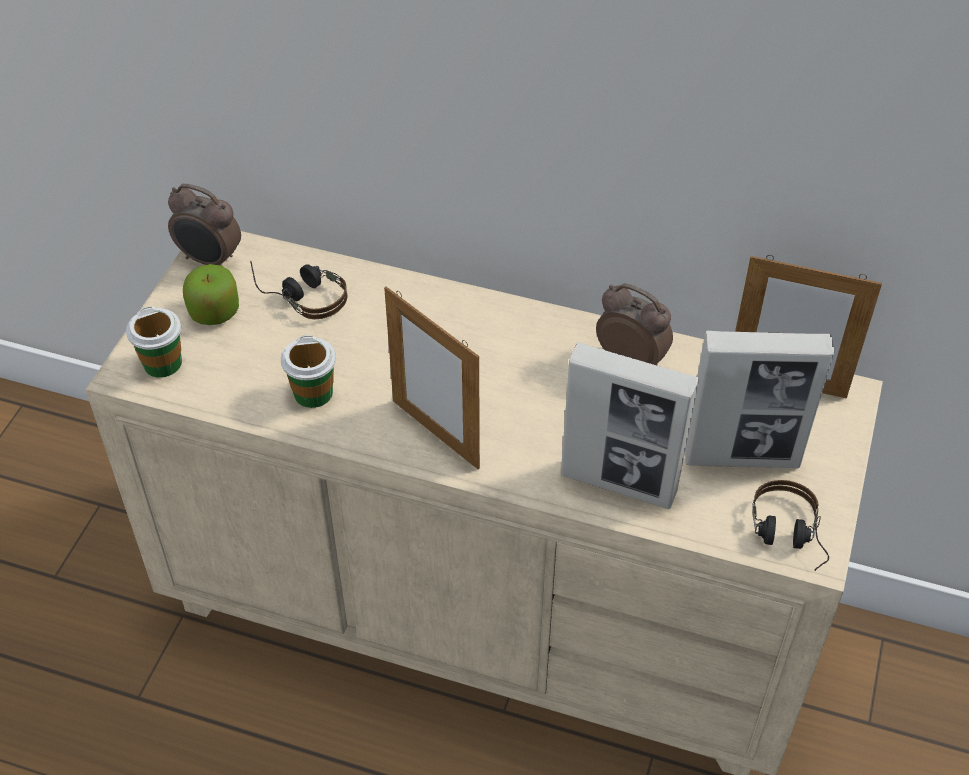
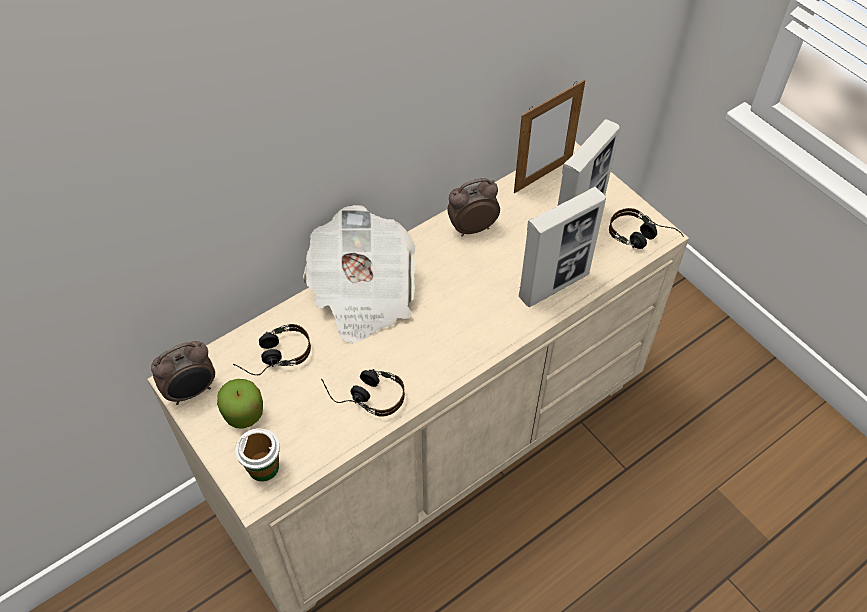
camera: 55 degrees left, 5 degrees up
(313, 393) = (365, 394): cup -> headphones
(435, 434) = (450, 349): picture frame -> none
(443, 318) = (362, 294): none -> newspaper

